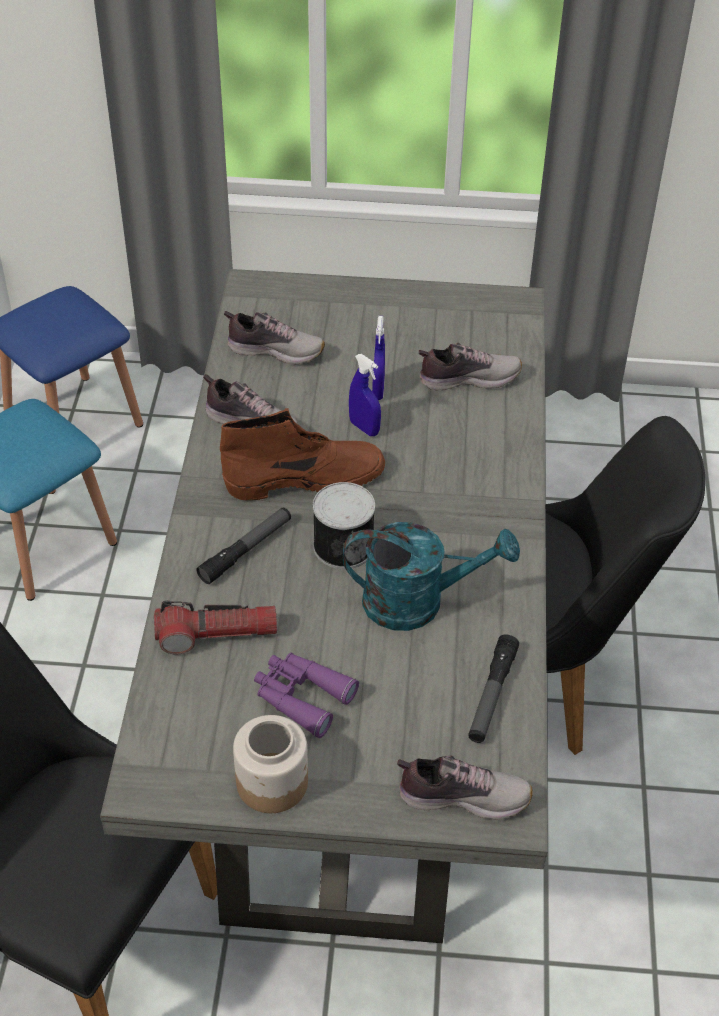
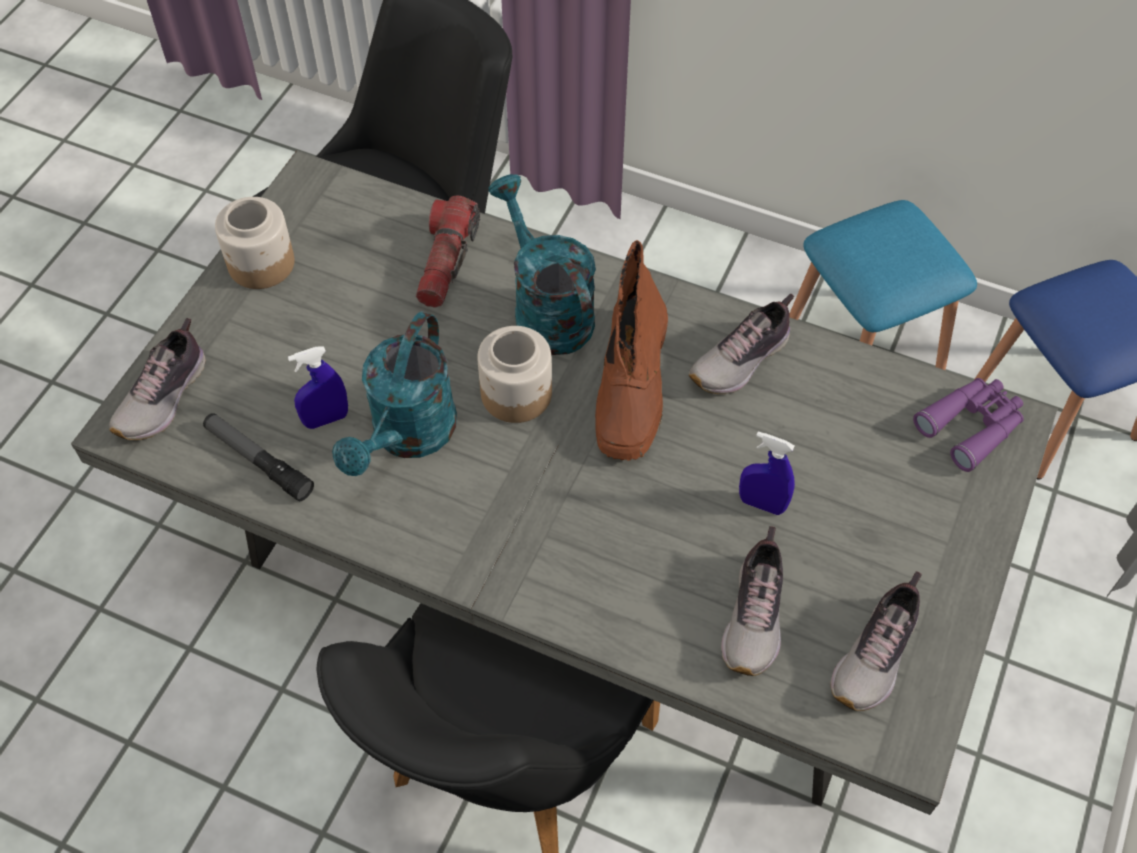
camera: 110 degrees right, 10 degrees up
(246, 550) = (546, 309): flashlight -> turquoise watering can
(275, 350) = (871, 416): shoe -> shoe (876, 655)
(301, 697) = (340, 307): purple binoculars -> purple binoculars (971, 426)
(343, 545) = (517, 394): can -> jar
(364, 428) = (697, 468): blue spray bottle -> blue spray bottle (326, 419)

